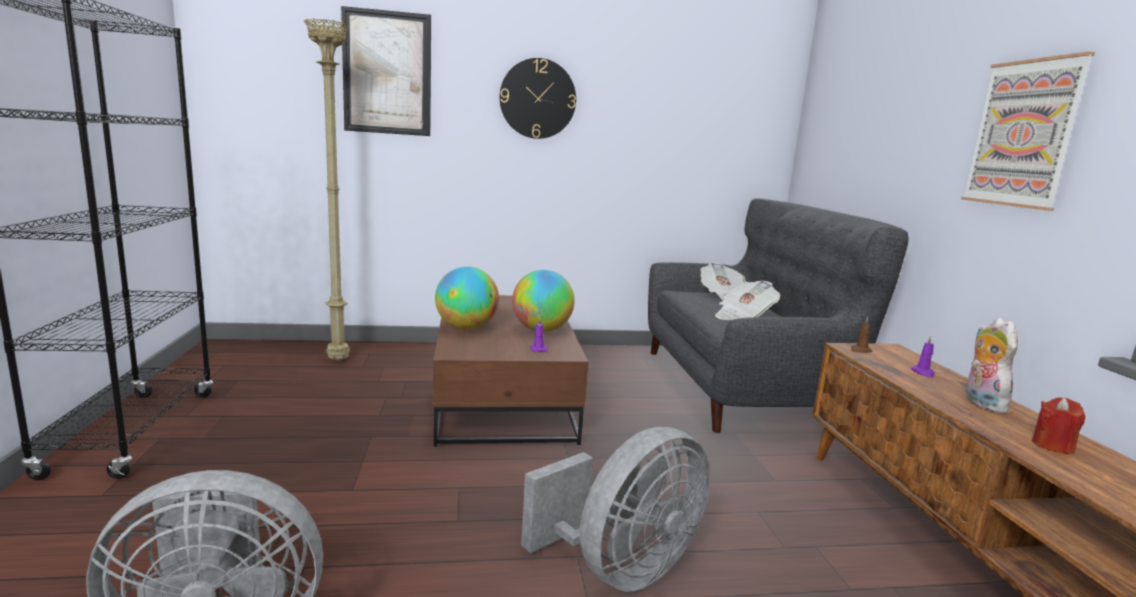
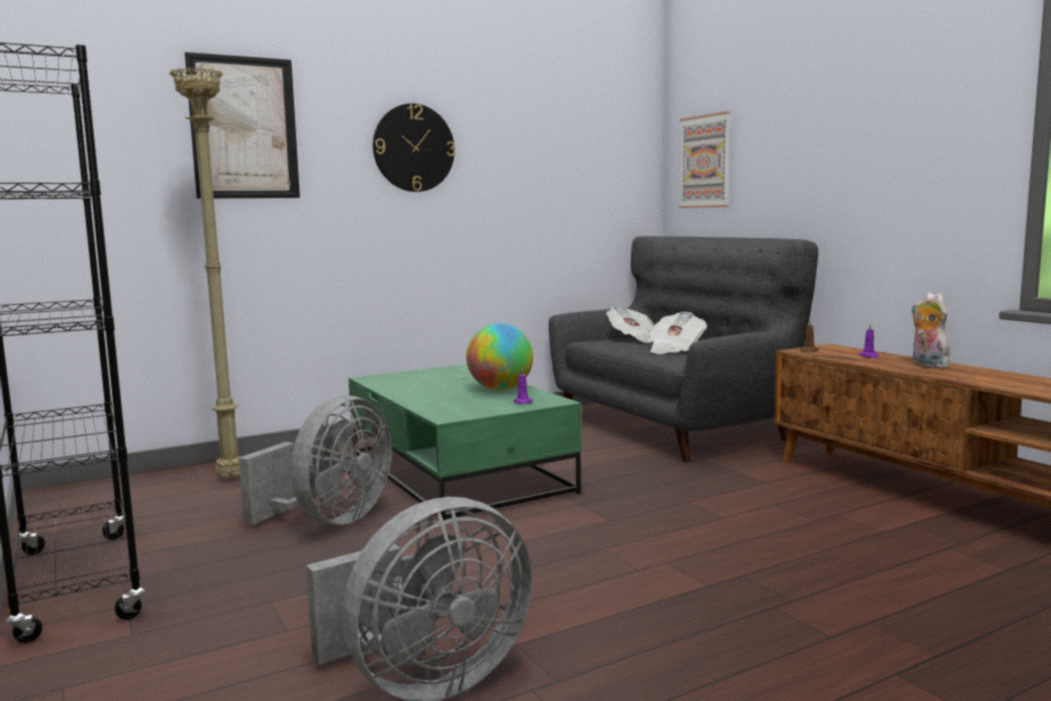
camera: 20 degrees left, 5 degrees down
(466, 328) = (424, 398): globe -> none
(504, 395) = (459, 473): brown coffee table -> green coffee table
(621, 569) = (710, 561): grey fan -> grey fan (331, 520)
(1023, 134) = (900, 148): picture -> picture (705, 161)
(1052, 445) = (994, 378): red candle -> none

